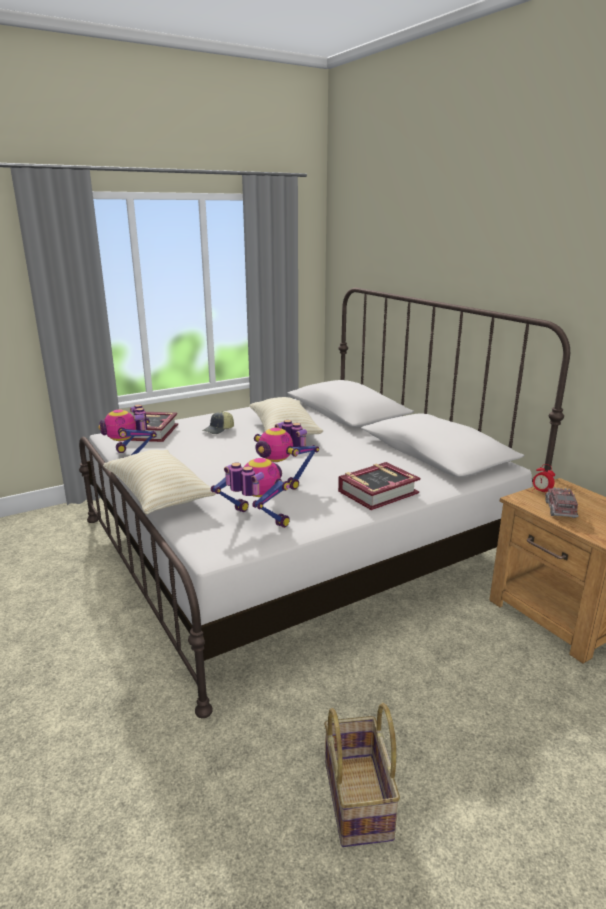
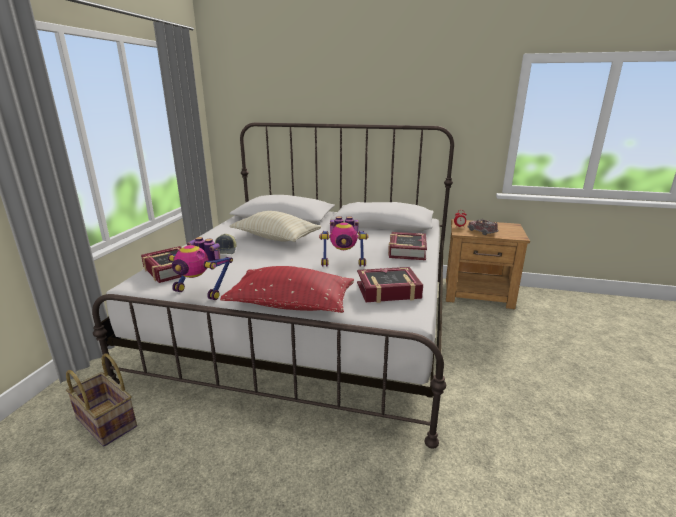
camera: 45 degrees left, 0 degrees up
(159, 495) = (291, 305): beige pillow -> red pillow
(255, 521) = (388, 291): toy robot -> book
(359, 799) = (553, 421): basket -> basket (107, 421)

